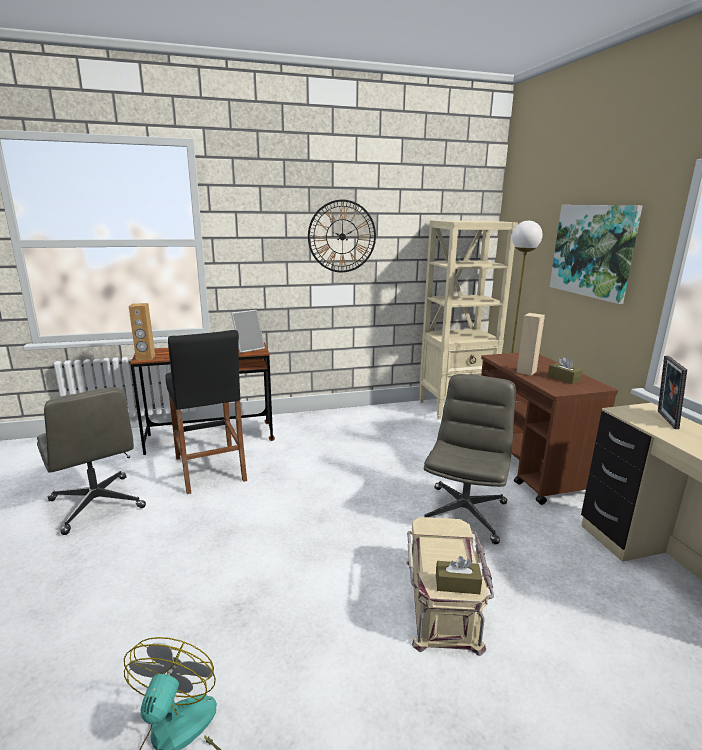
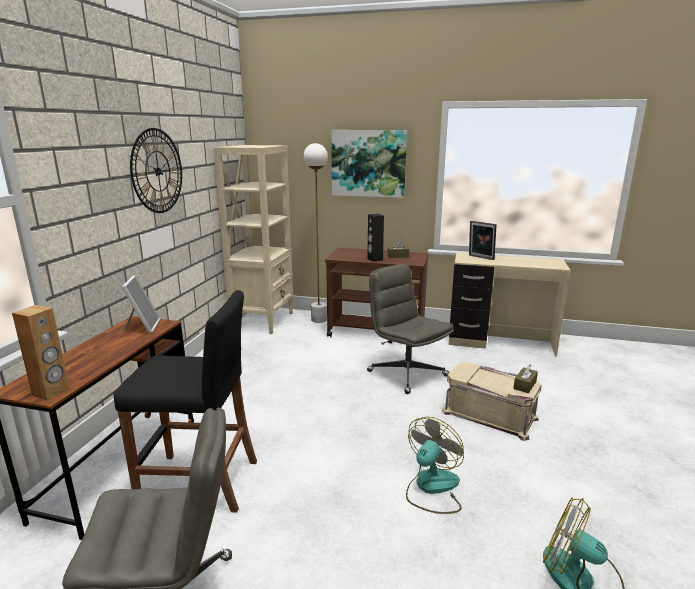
camera: 60 degrees left, 0 degrees up
(268, 585) = (432, 488): none -> fan
(526, 372) = (374, 259): beige speaker -> black speaker

